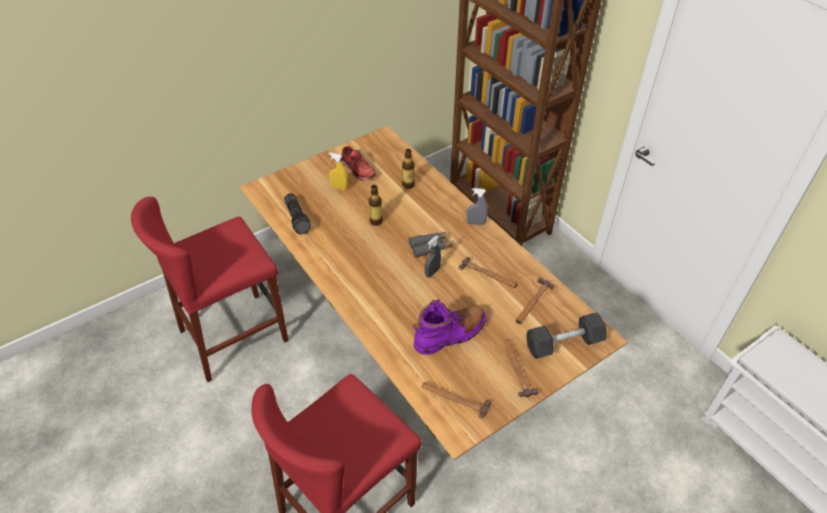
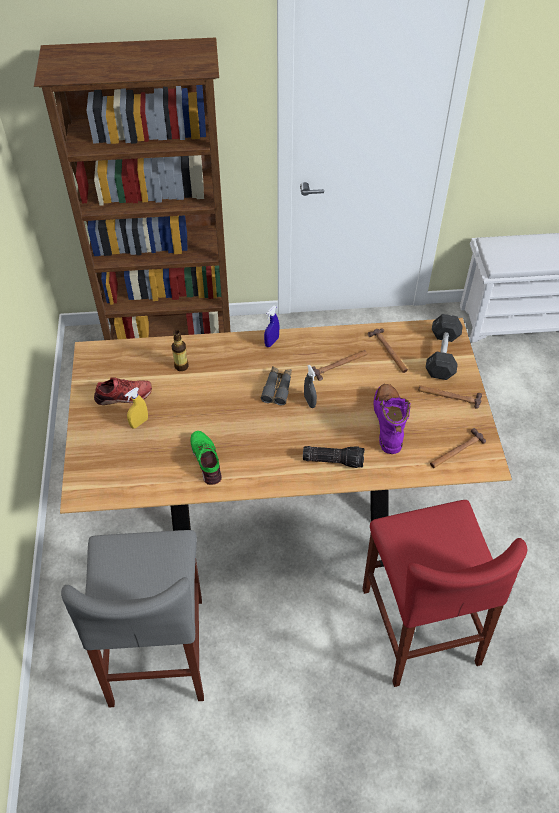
camera: 60 degrees left, 5 degrees up
(234, 335) = (157, 650): red stool -> grey stool
(298, 218) = (157, 476): flashlight -> flashlight (334, 459)
(330, 238) = (207, 460): none -> green shoe
(376, 221) = (212, 413): bottle -> none
(476, 223) = (271, 342): grey spray bottle -> blue spray bottle

